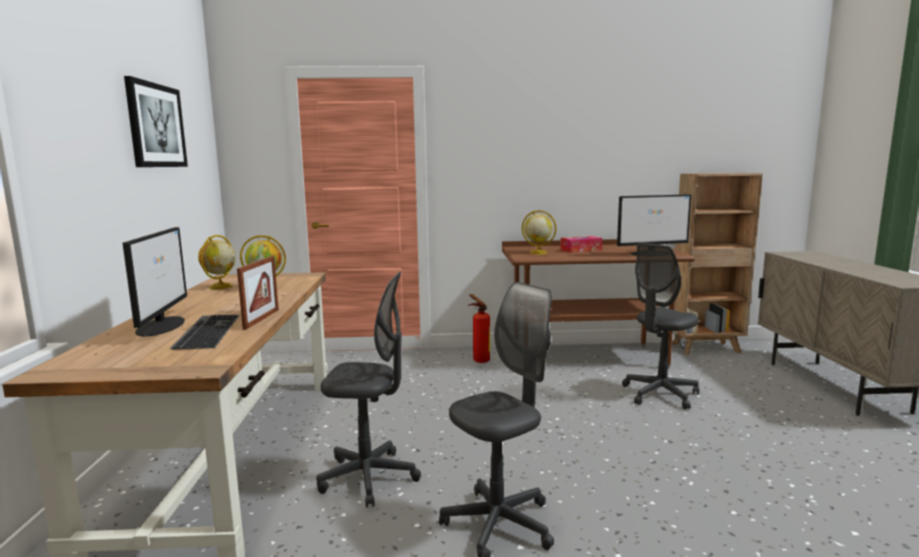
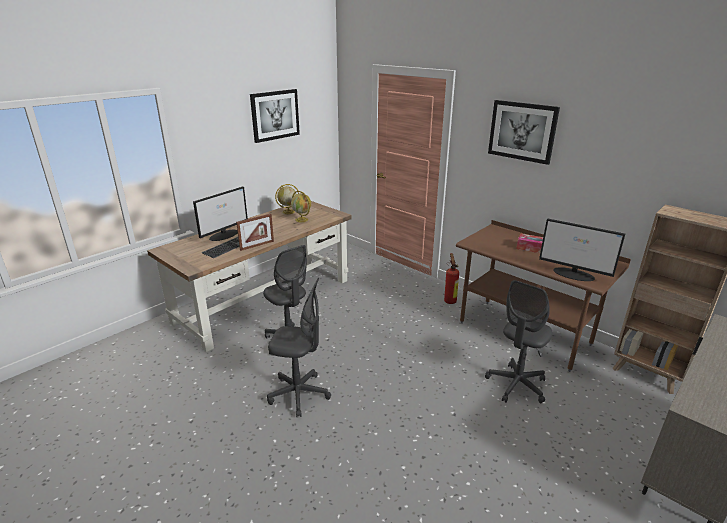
camera: 45 degrees right, 15 degrees up
(523, 128) = (522, 131): none -> picture
(537, 253) = (492, 241): globe -> none
(660, 394) = (516, 385): grey office chair -> grey office chair turned 60 degrees counterclockwise

